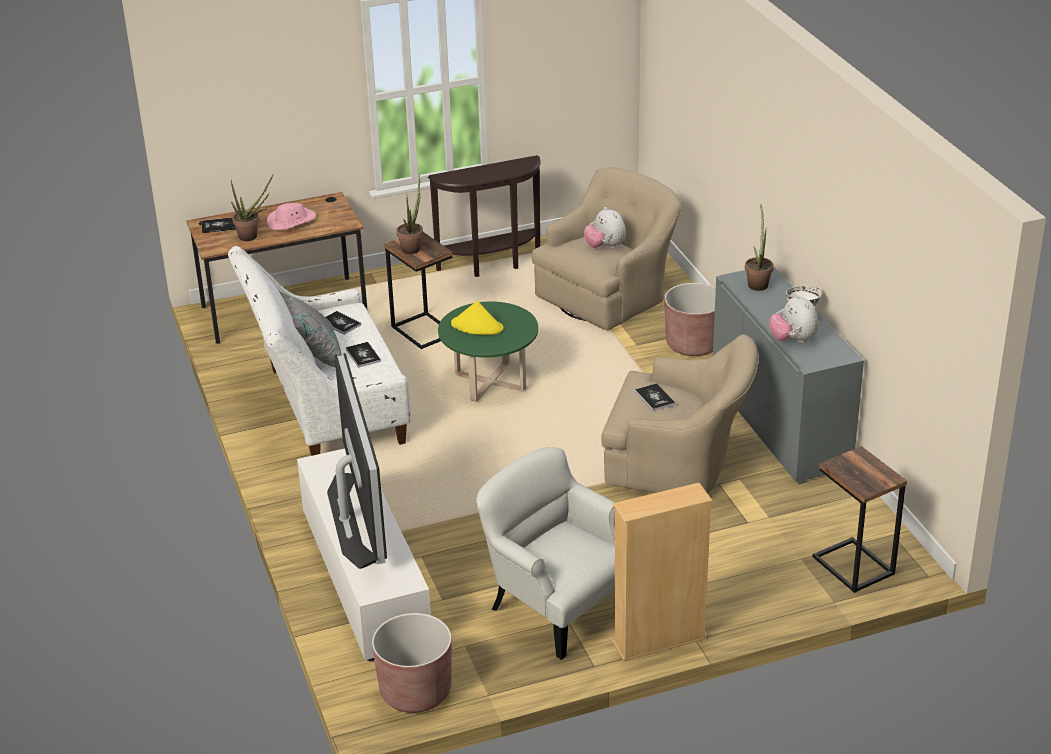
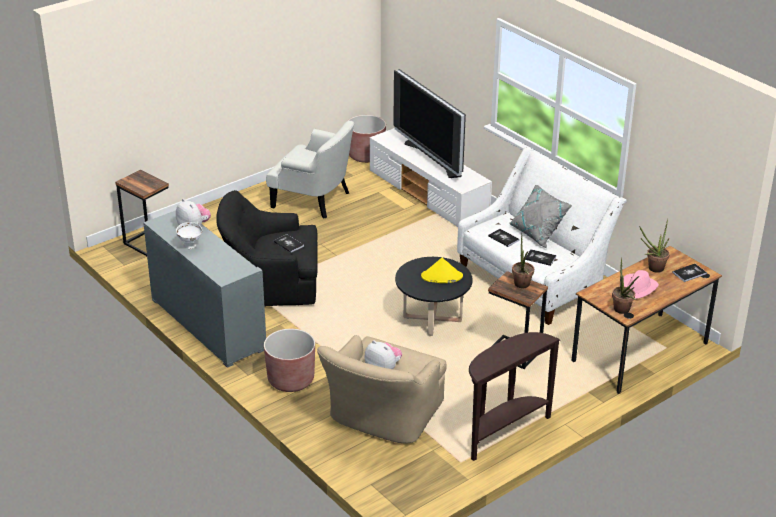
camera: 160 degrees right, 0 degrees up
(490, 382) = (432, 319): green coffee table -> black coffee table
(659, 641) = (252, 193): beige bookcase -> none
(680, 464) = (270, 284): beige armchair -> black armchair
(758, 283) = (228, 268): potted plant -> potted plant (623, 311)

